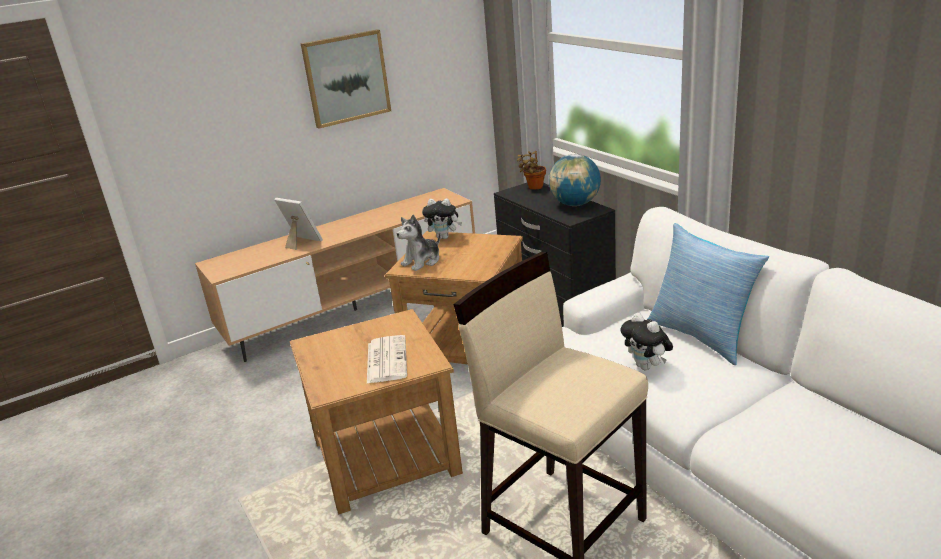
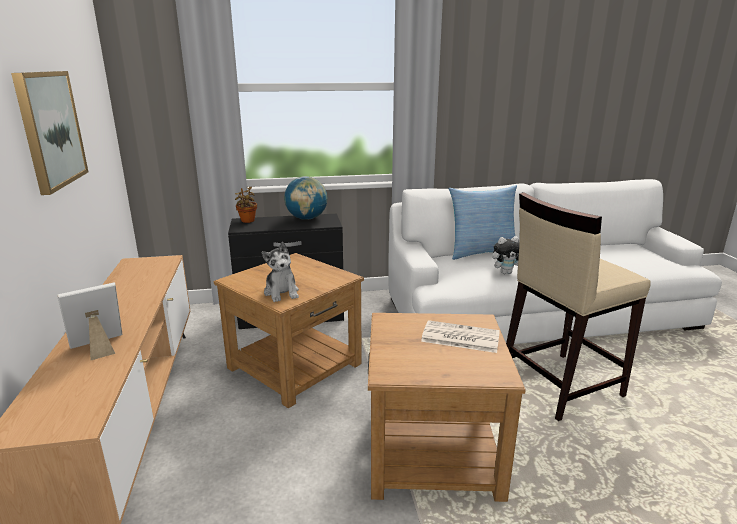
camera: 70 degrees left, 5 degrees down
(444, 237) = (245, 276): plush toy -> none

